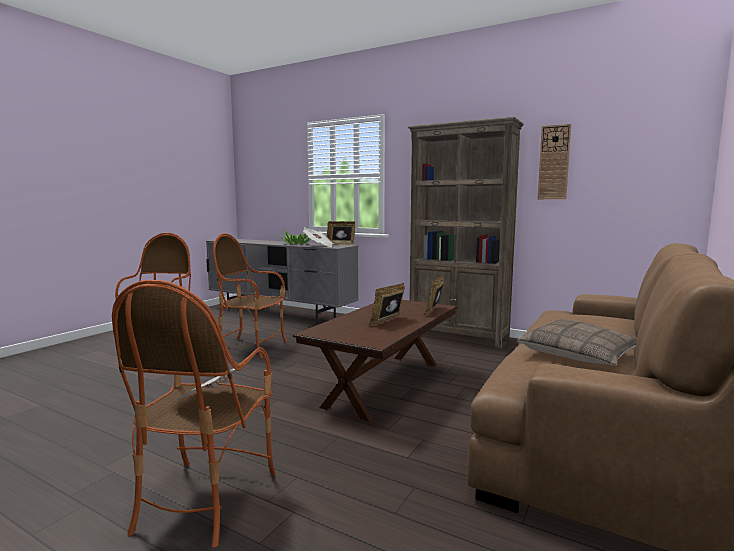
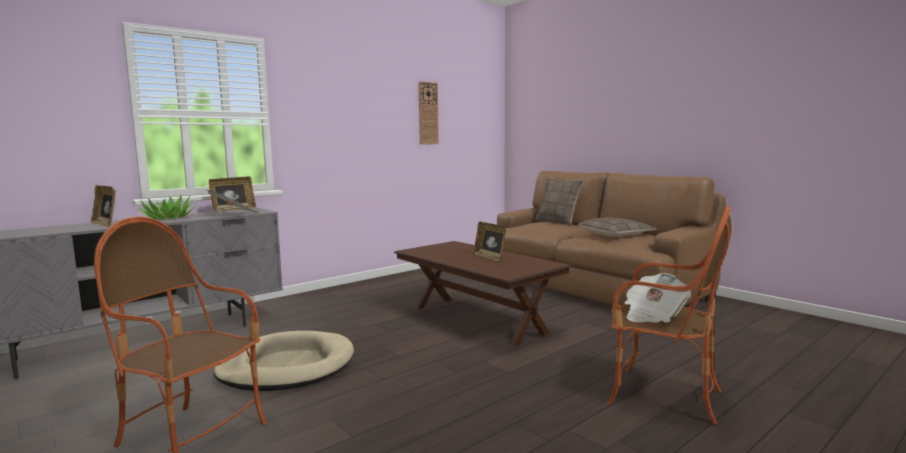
camera: 70 degrees left, 0 degrees up
(252, 347) = (287, 367): armchair -> beige dog bed
(434, 311) = (466, 246): picture frame -> picture frame (105, 224)
(458, 336) = (385, 282): brown bookcase -> none
(630, 324) = (557, 222): none -> pillow

